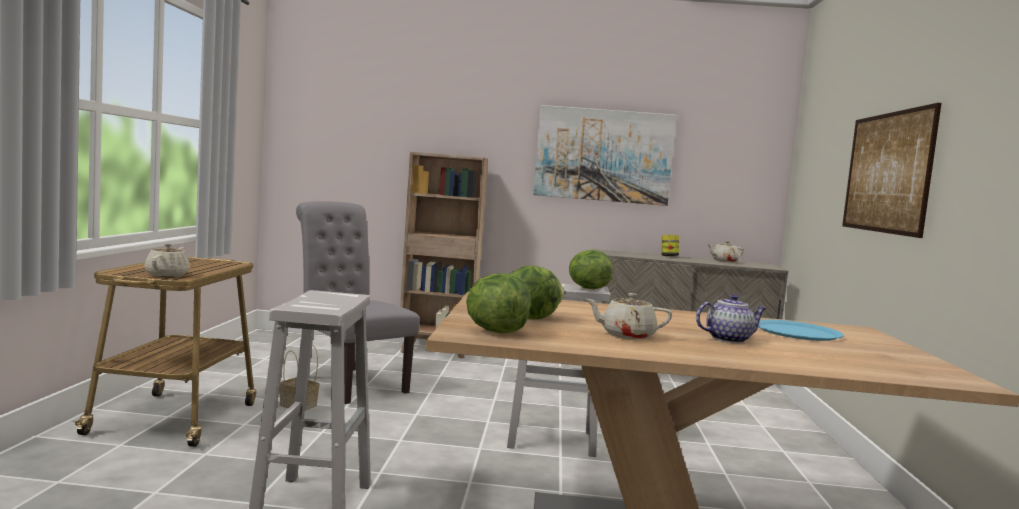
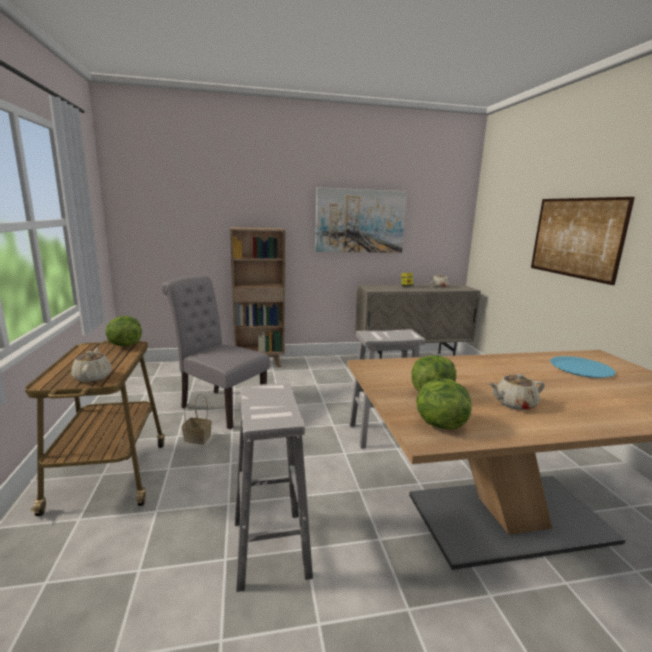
camera: 15 degrees left, 10 degrees up
(587, 288) = (406, 335): lettuce -> lettuce (124, 345)
(729, 339) = (567, 390): teapot -> none

